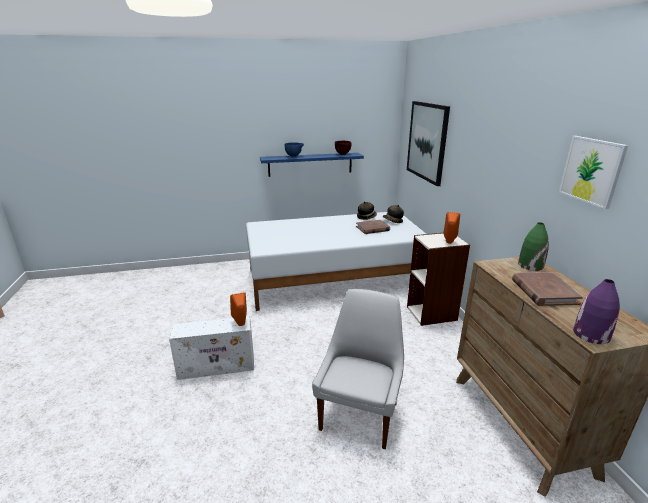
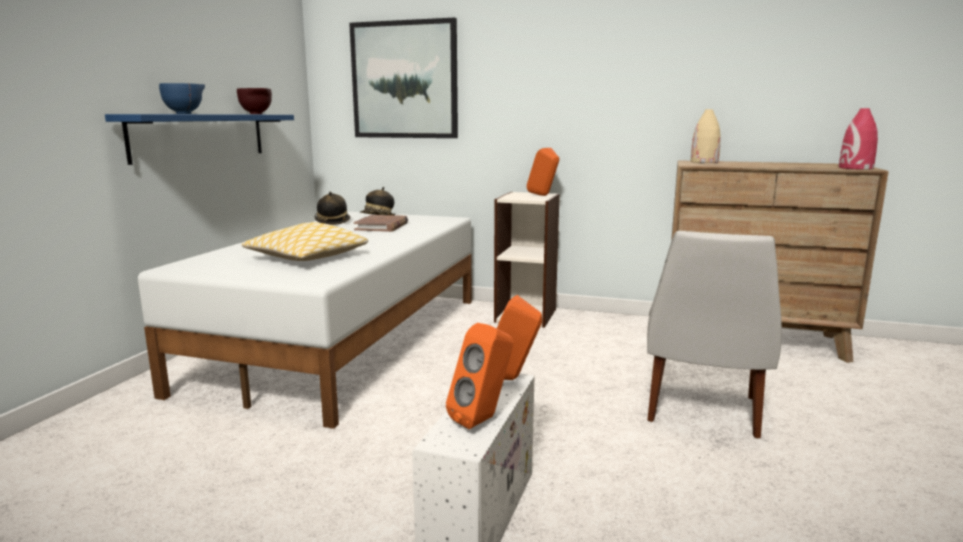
camera: 60 degrees left, 10 degrees down
(200, 330) = (483, 420): none -> orange speaker
(294, 236) = (307, 257): none -> pillow
(360, 414) = (702, 411): white chair -> white chair turned 120 degrees counterclockwise
(530, 265) = (704, 162): green vase -> beige vase
(543, 291) = (766, 165): brown book -> none
(590, 335) = (855, 168): purple vase -> red vase
(591, 171) = (733, 46): picture -> none

